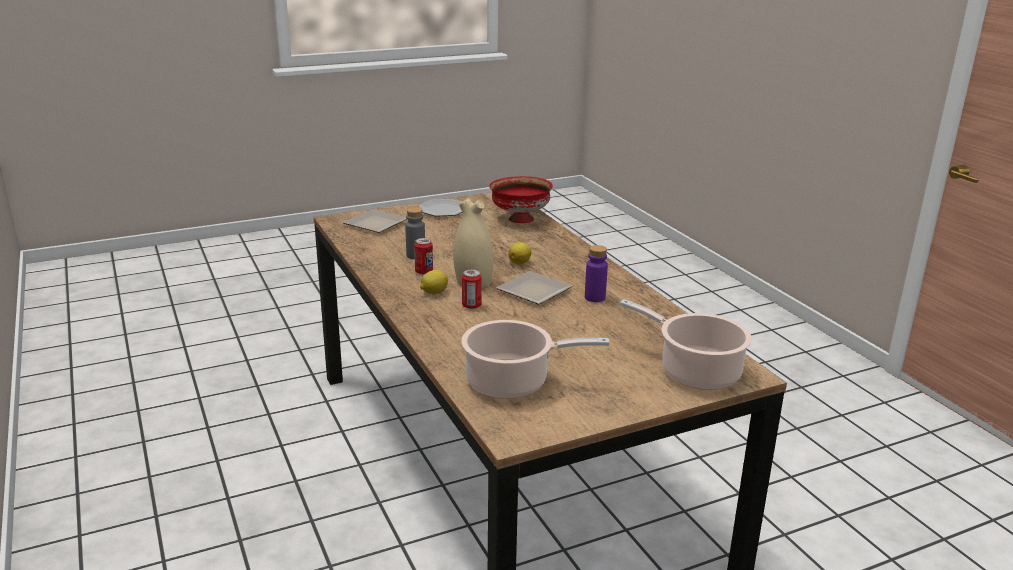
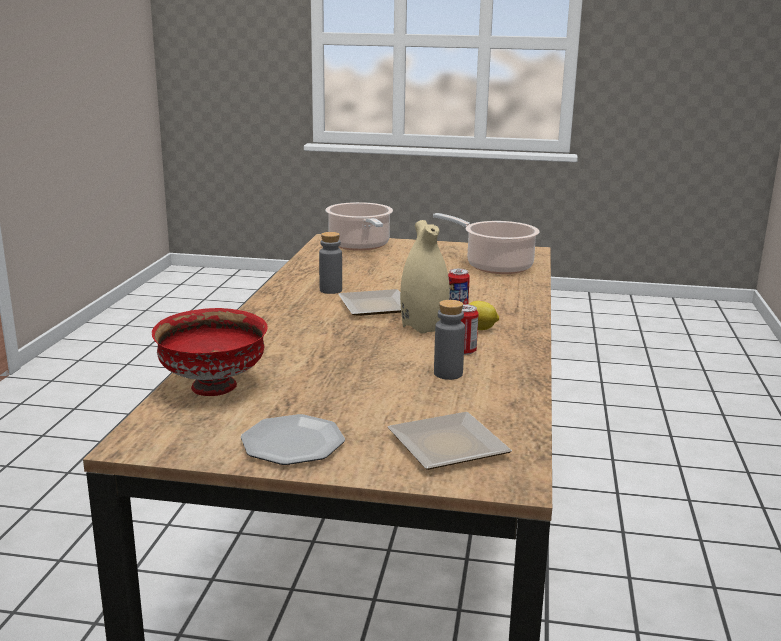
camera: 145 degrees left, 5 degrees down
(520, 263) = (337, 333): lemon -> none
(594, 297) = (330, 290): purple bottle -> grey bottle

